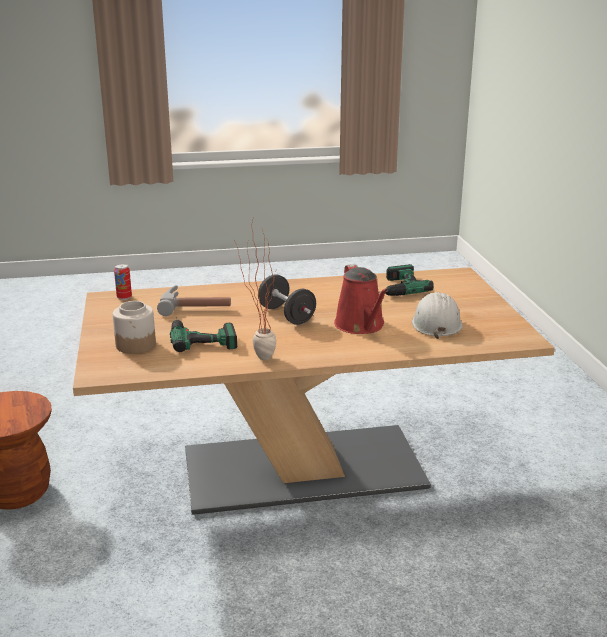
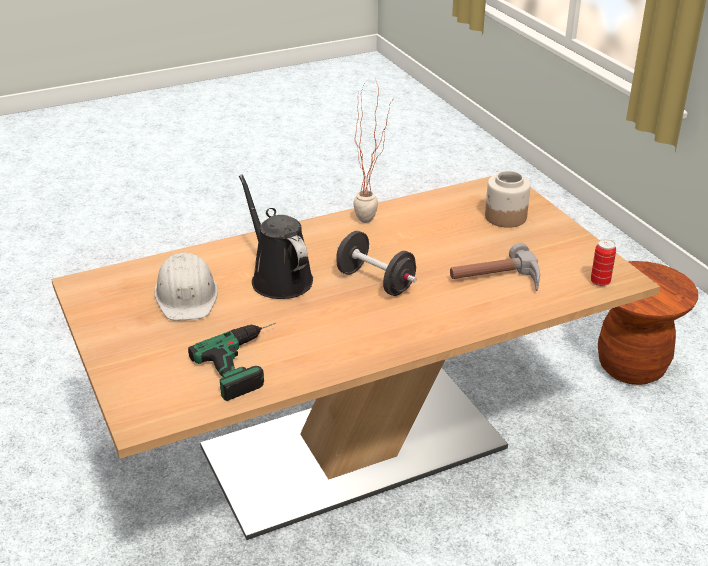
camera: 165 degrees right, 10 degrees up
(201, 336) = (450, 237): power drill -> none
(361, 326) = (278, 278): red watering can -> black watering can

